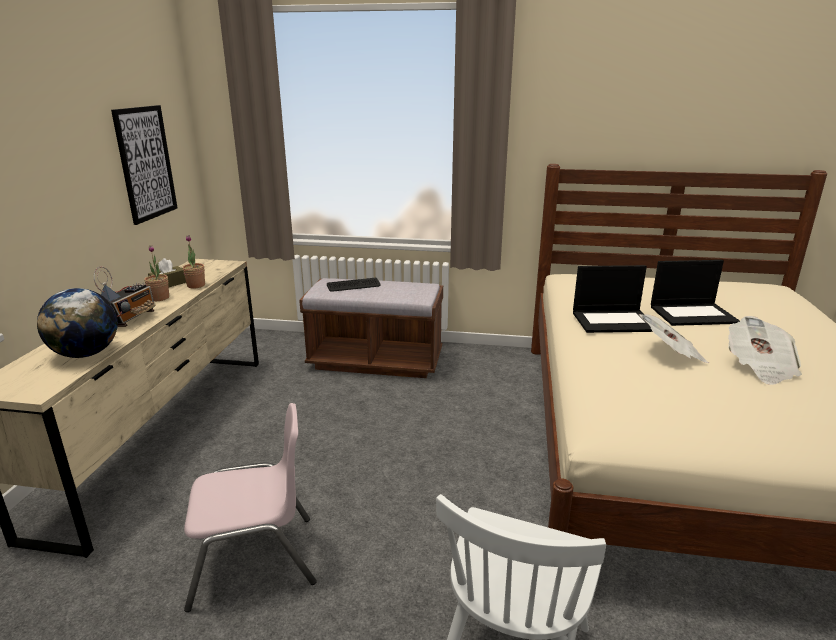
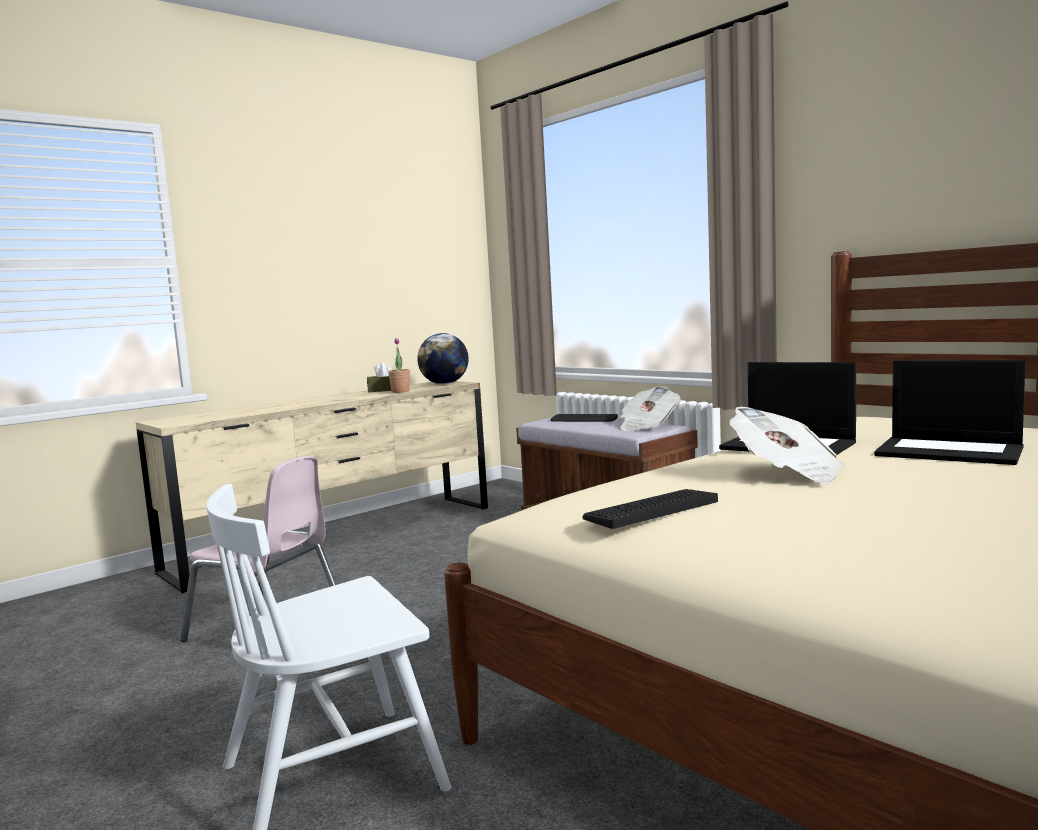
camera: 40 degrees right, 15 degrees down
(86, 354) = (240, 413): globe -> globe (445, 384)
(130, 319) = (308, 403): radio -> none
(146, 163) = (410, 281): picture -> none
(159, 298) = (357, 395): potted plant -> none
(679, 412) = (650, 509): none -> keyboard
(759, 367) = (909, 498): newspaper -> newspaper (647, 426)

